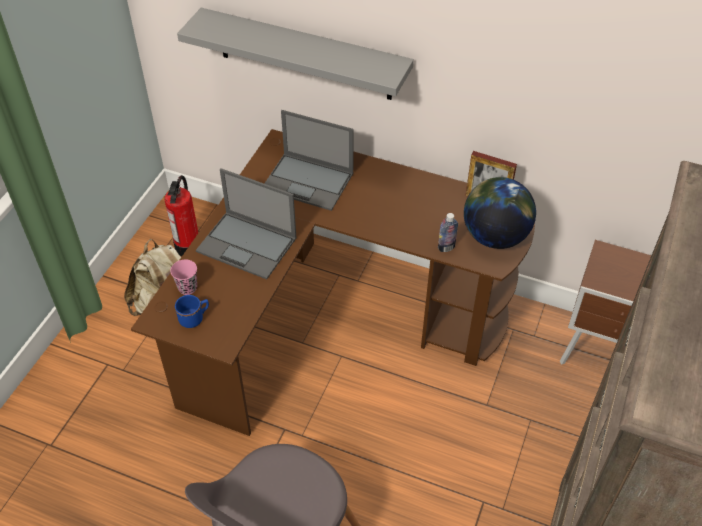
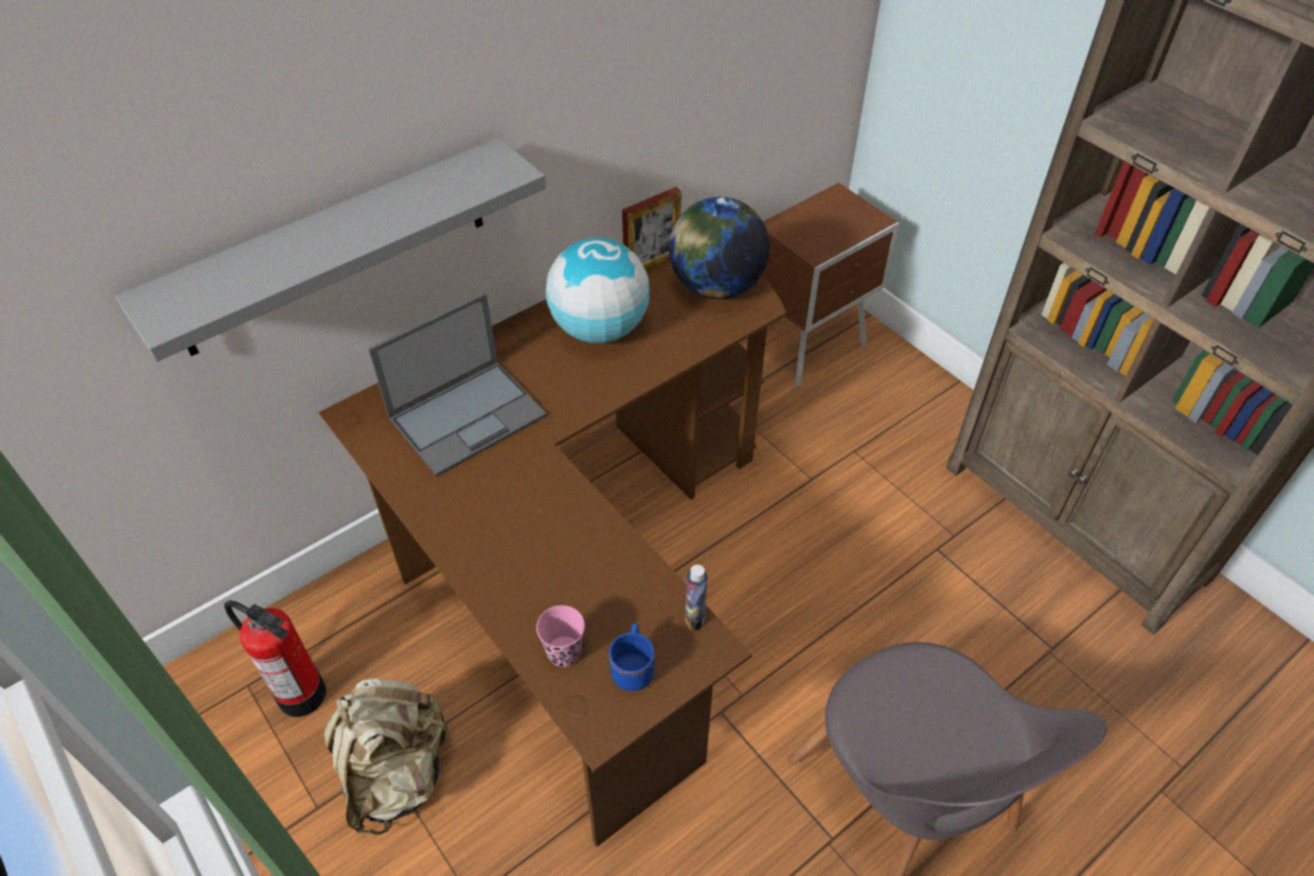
camera: 60 degrees left, 0 degrees up
(248, 245) = (535, 538): laptop -> none
(413, 201) = (599, 329): none -> globe
(446, 247) = (701, 335): bottle -> bottle (694, 617)

